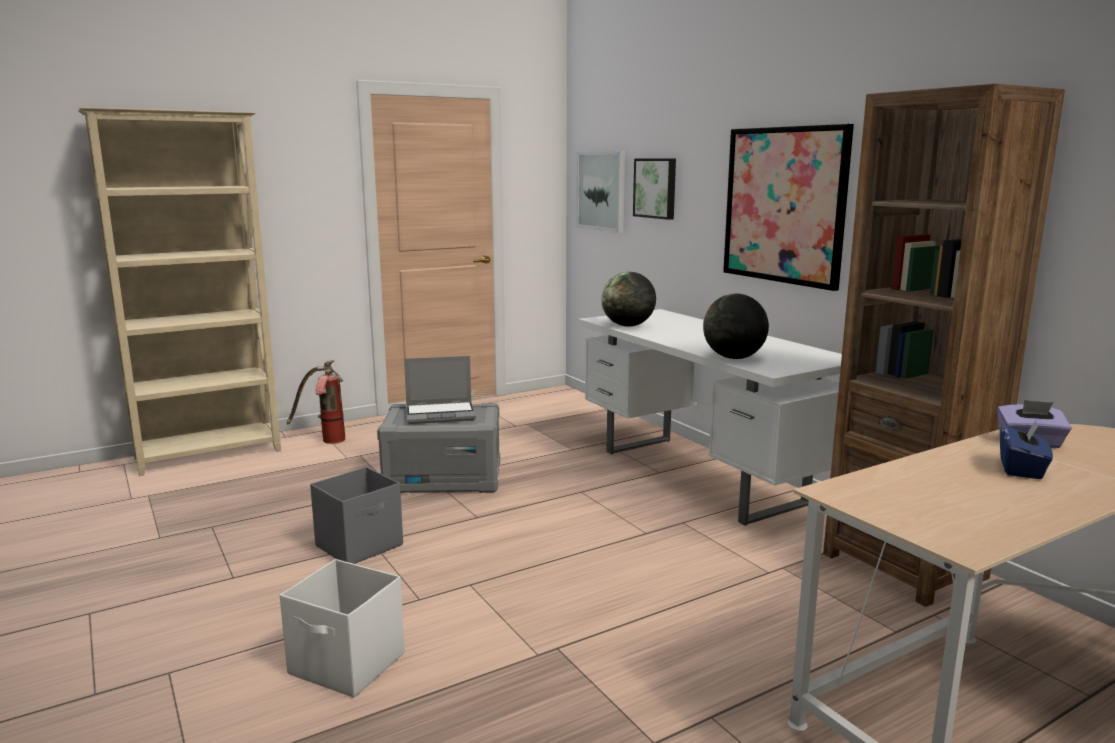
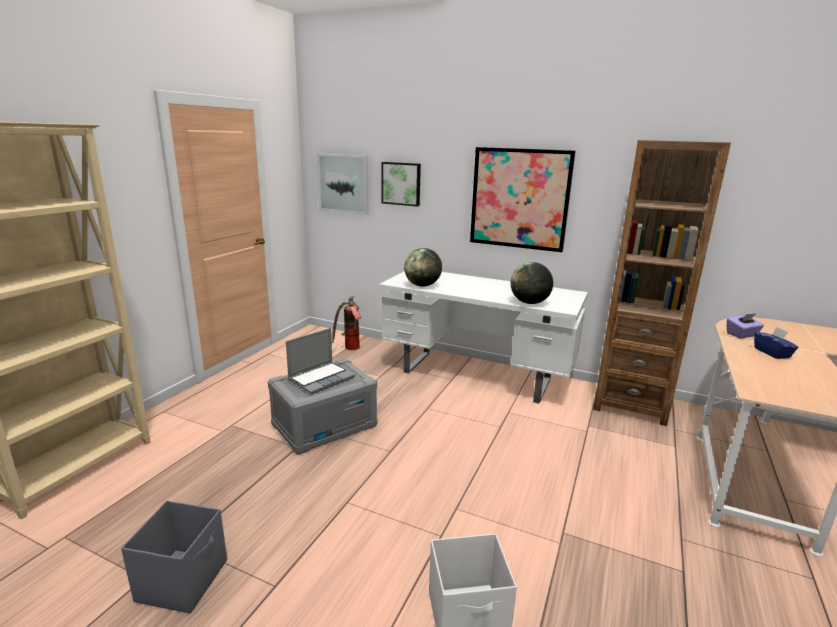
camera: 35 degrees left, 5 degrees up
(325, 441) = (181, 421): fire extinguisher -> fire extinguisher (349, 349)
(360, 545) = (340, 508): grey storage box -> grey storage box (184, 580)

